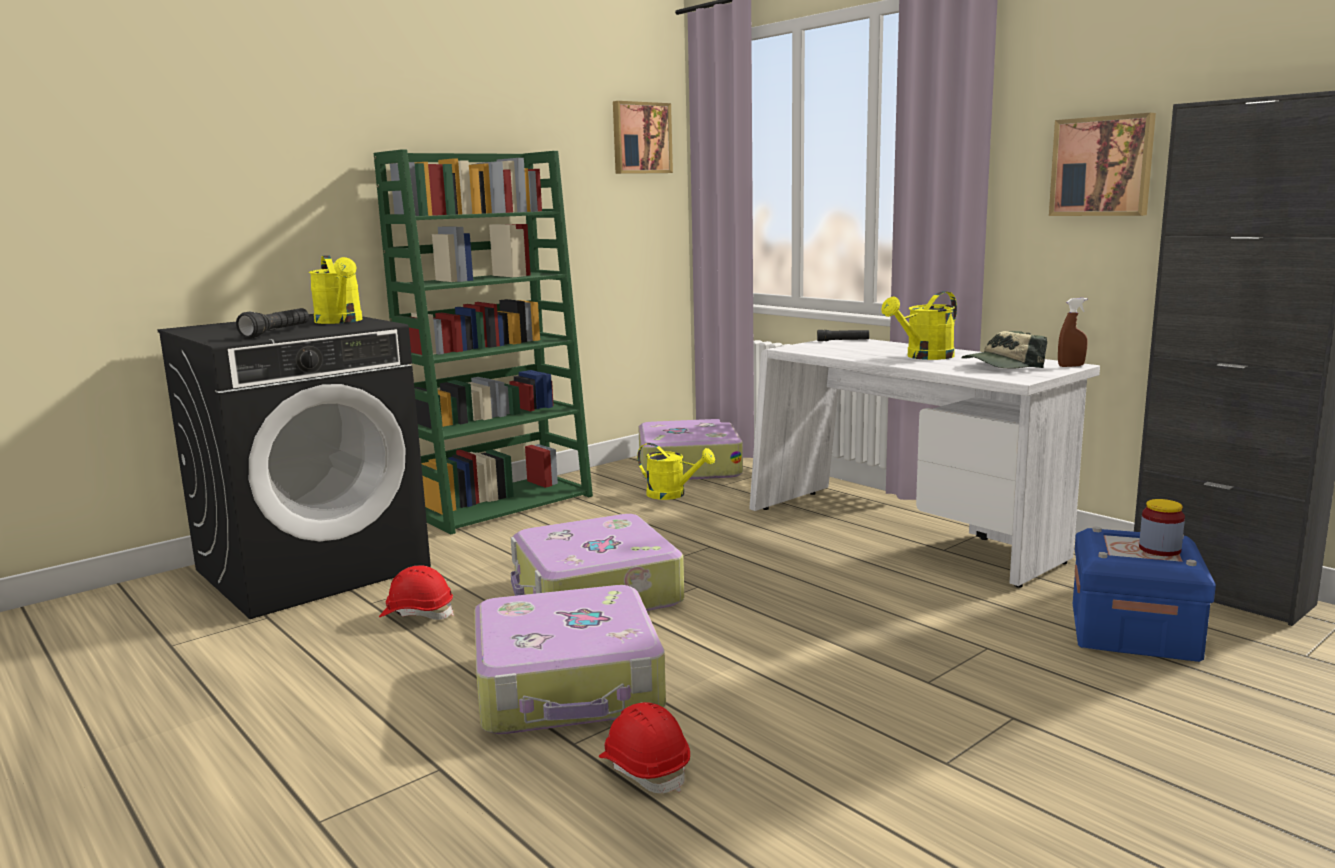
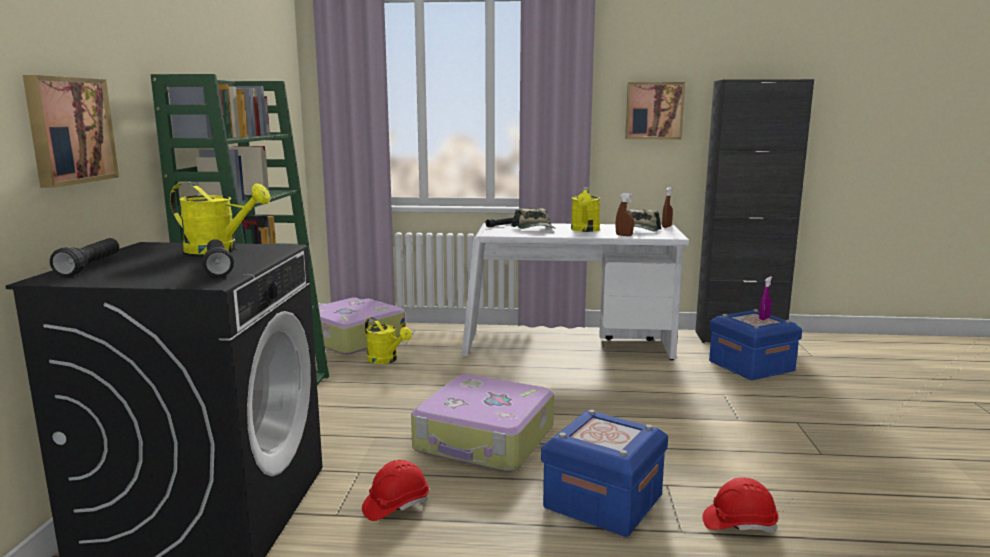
camera: 45 degrees left, 0 degrees up
(231, 324) = (90, 267): none -> black flashlight
(569, 685) = (603, 501): suitcase -> blue storage box
(640, 138) = (282, 72): picture -> picture (68, 130)
(672, 495) = (386, 360): yellow watering can -> yellow watering can turned 60 degrees clockwise
(864, 348) = (535, 229): none -> cap
(948, 369) = (624, 235): none -> brown spray bottle
(1159, 549) = (764, 318): jar -> purple spray bottle

